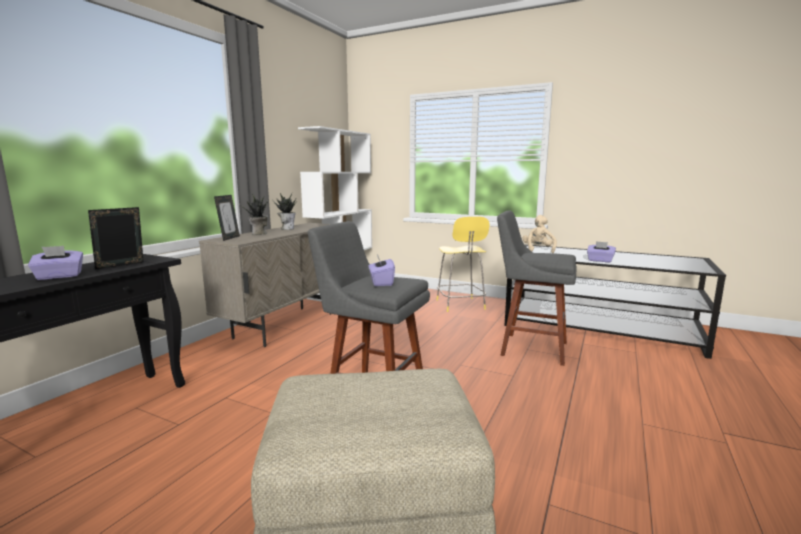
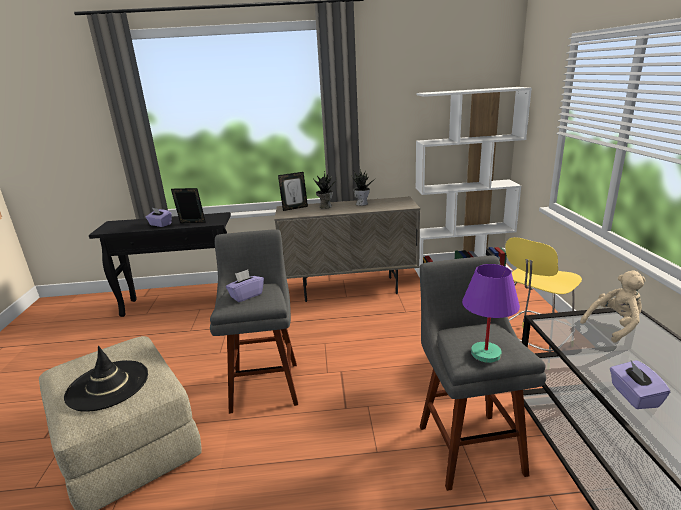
camera: 60 degrees right, 10 degrees up
(397, 400) = (108, 385): none -> black hat
(561, 257) = (486, 354): none -> purple table lamp

